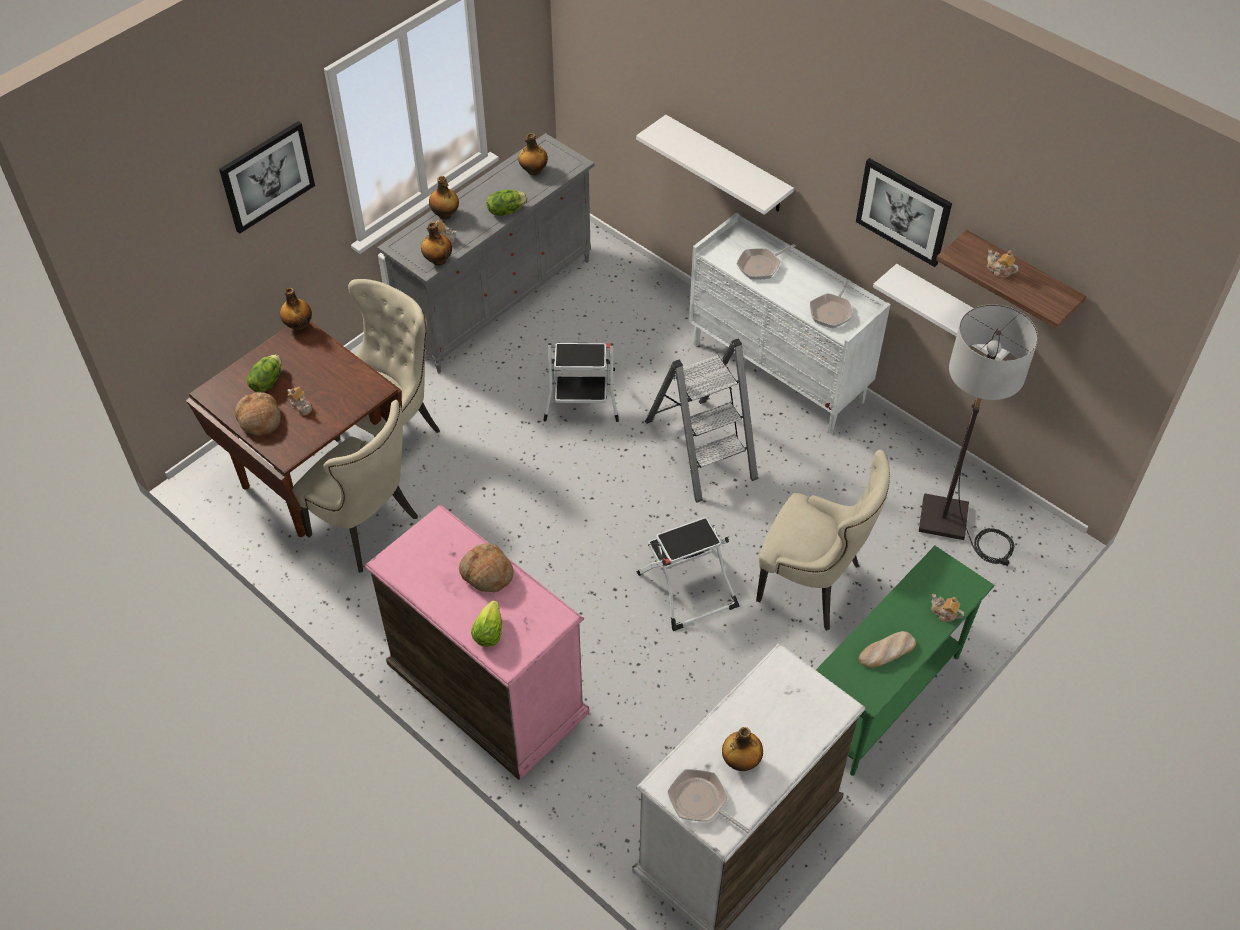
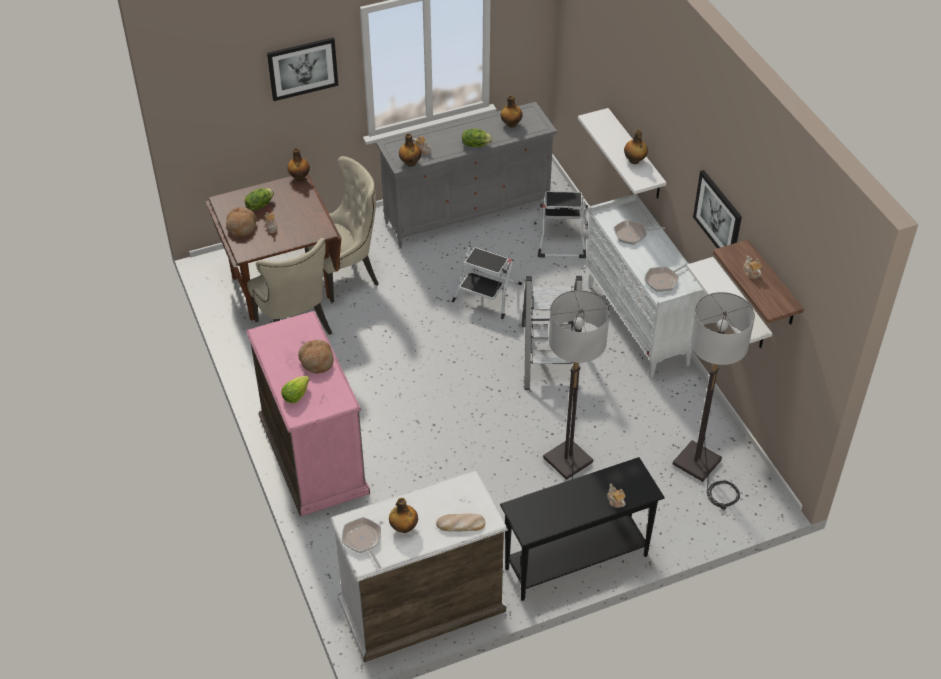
camera: 25 degrees right, 5 degrees down
(445, 215) = (433, 135): bottle -> bottle (634, 161)
(688, 586) = (485, 440): step ladder -> step ladder (561, 238)
(811, 585) = (572, 471): beige chair -> floor lamp
(885, 700) = (576, 563): green console table -> black console table
(886, 652) = (558, 509): bread -> bread (460, 524)

